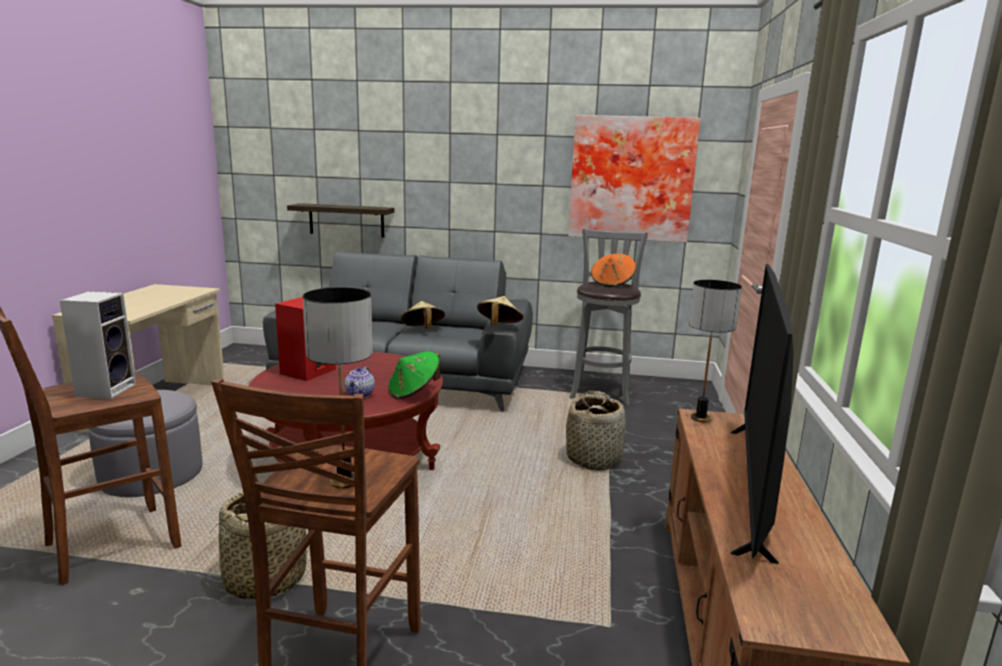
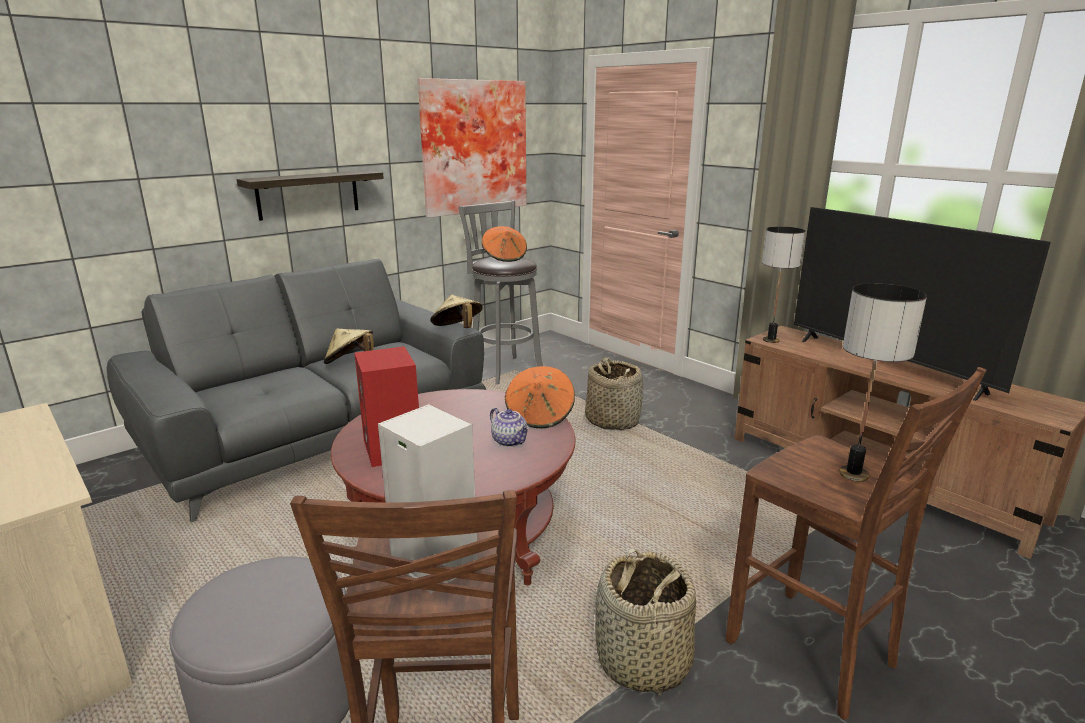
camera: 50 degrees left, 5 degrees up
(346, 220) = (128, 246): shelf -> shelf (308, 194)
(414, 392) = (540, 416): green hat -> orange hat

